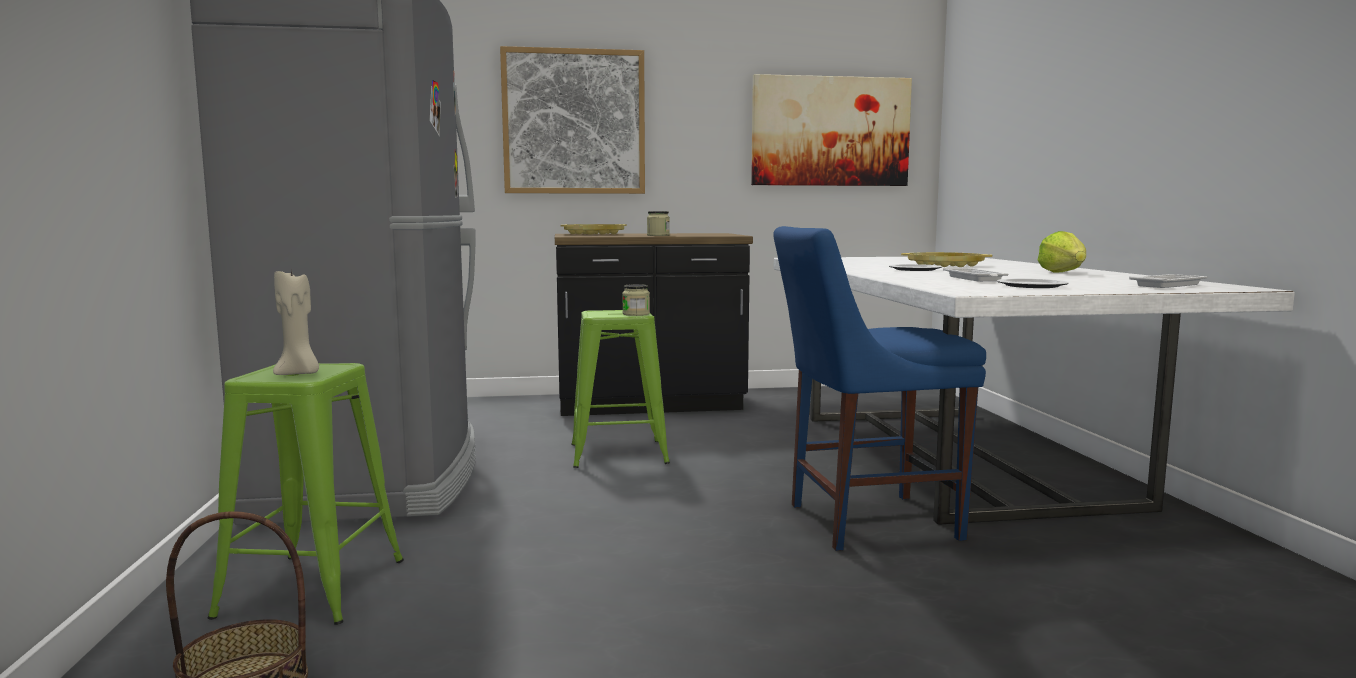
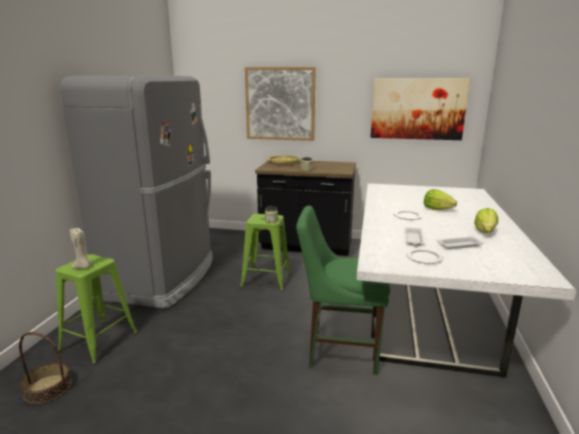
camera: 20 degrees right, 10 degrees up
(864, 521) = (339, 350): blue chair -> green chair
(945, 265) = (437, 209): yellow tray -> lettuce
(1168, 285) = (509, 267): white tray -> white tray (460, 245)

